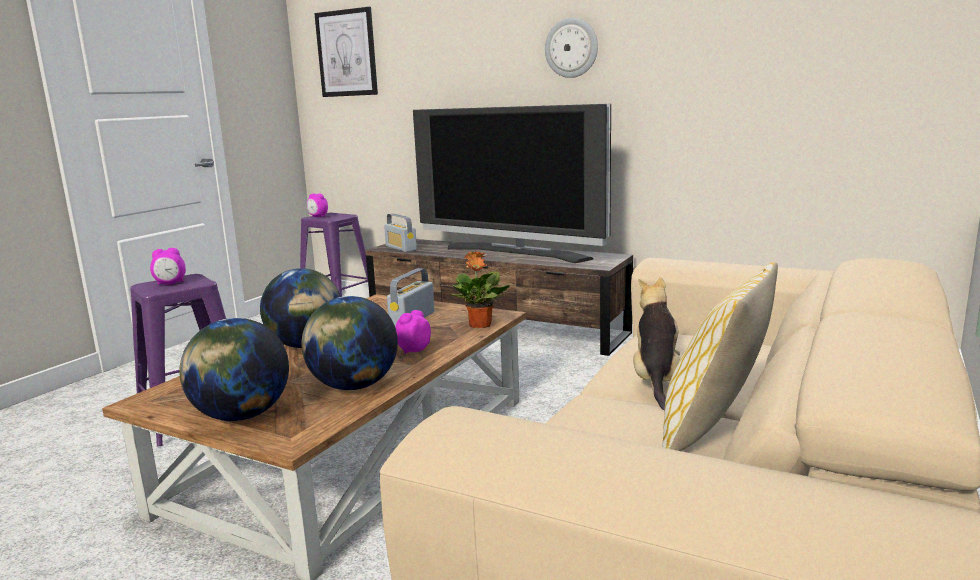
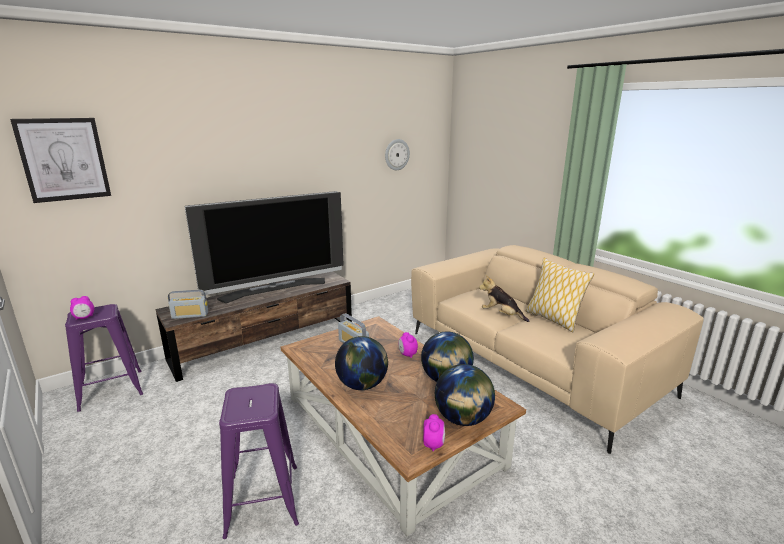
camera: 65 degrees left, 5 degrees up
(170, 284) = (249, 403): alarm clock -> alarm clock (433, 444)
(480, 325) = (387, 330): potted plant -> none
(571, 48) = (284, 155): wall clock -> wall clock (396, 154)

